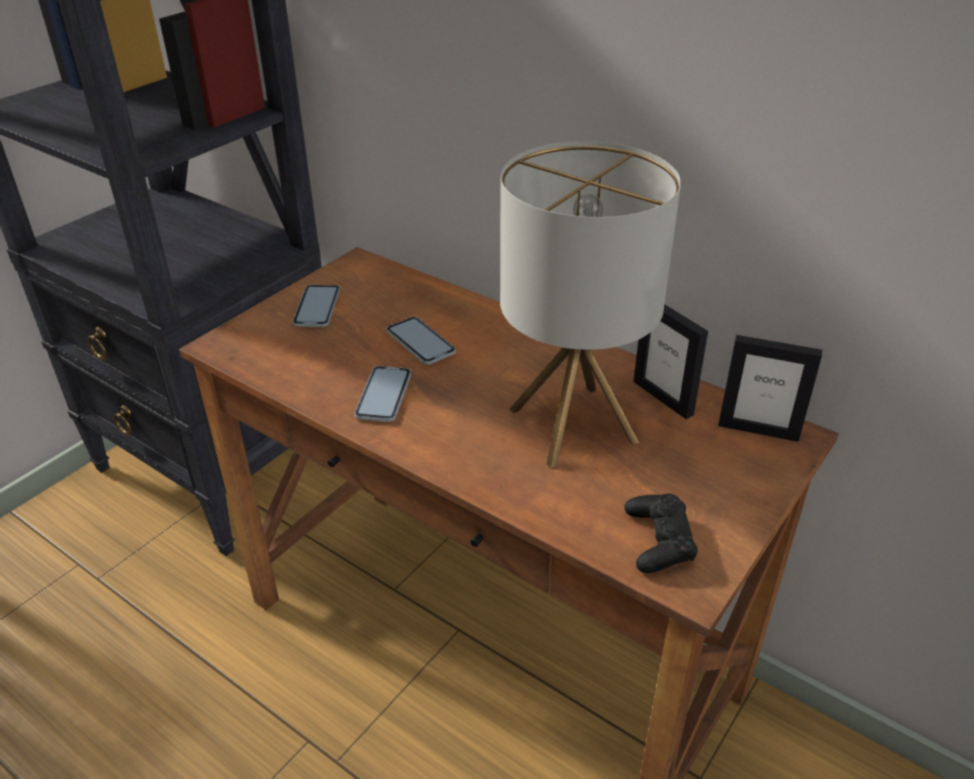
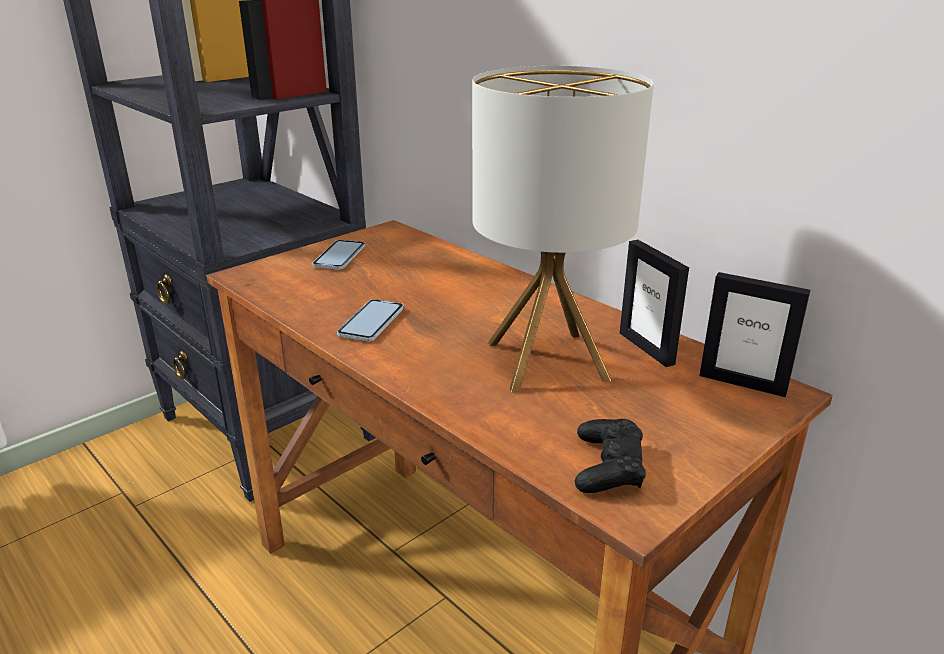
camera: 10 degrees right, 10 degrees down
(420, 342) = (422, 287): phone -> none

